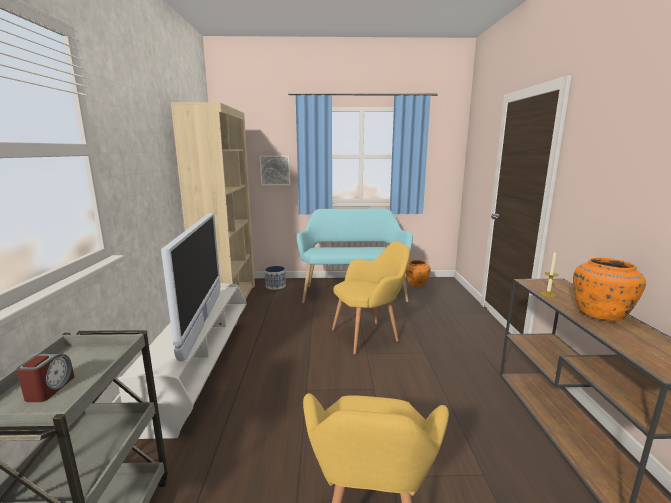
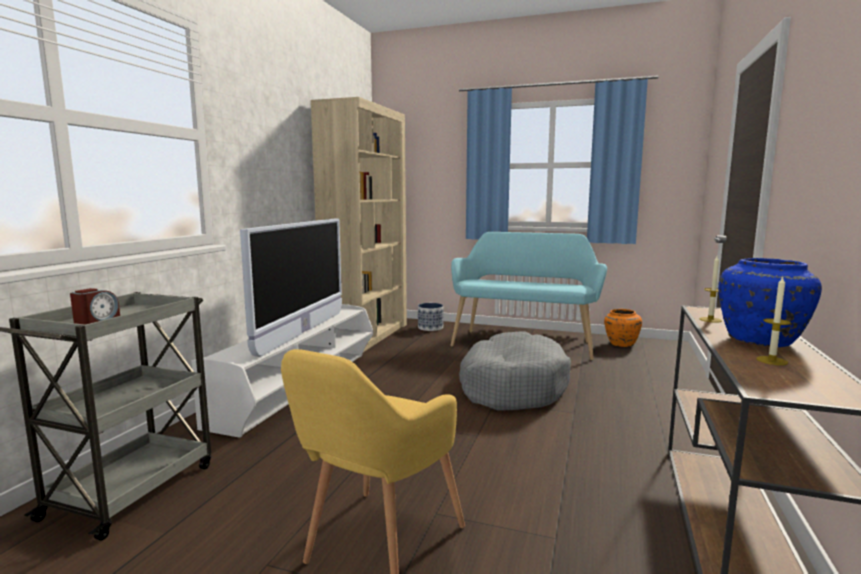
camera: 20 degrees right, 5 degrees down
(275, 170) = (441, 184): picture -> none
(369, 336) = (511, 386): yellow armchair -> grey dog bed
(601, 315) = (762, 341): orange vase -> blue vase
(630, 336) = (772, 360): none -> candle

